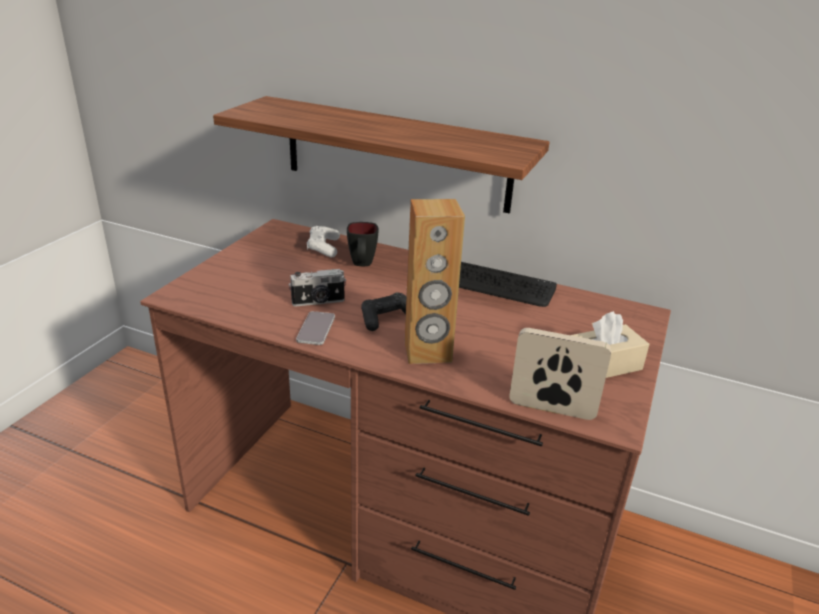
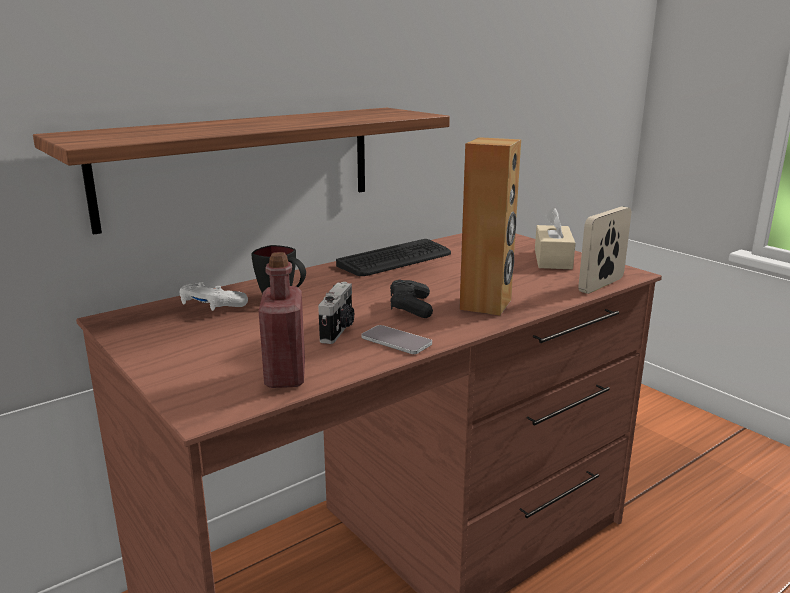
camera: 60 degrees left, 10 degrees down
(233, 304) = (285, 375): none -> red bottle

